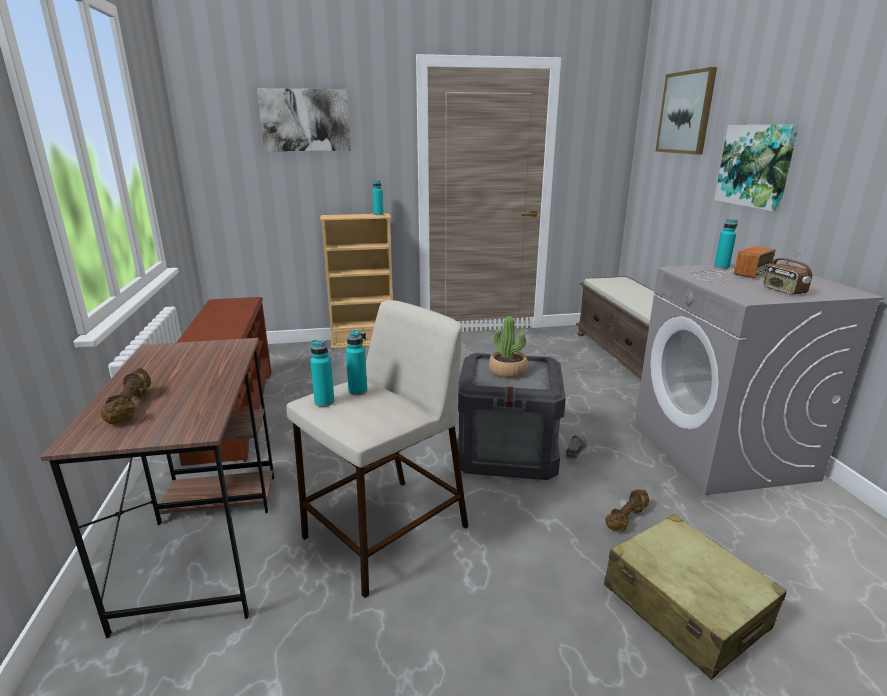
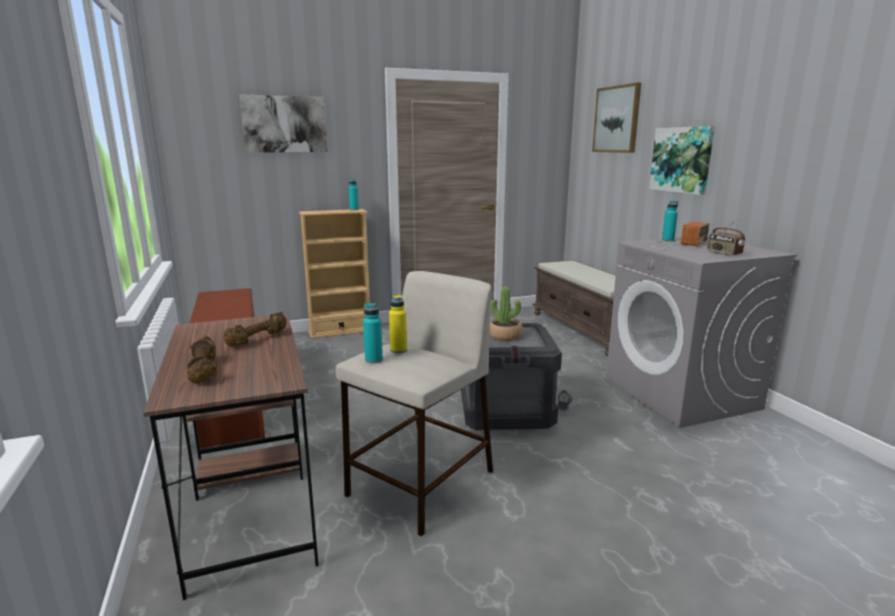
camera: 10 degrees left, 5 degrees down
(358, 391) = (398, 350): turquoise bottle -> yellow bottle
(627, 518) = (623, 451): brown dumbbell -> brown dumbbell (258, 339)
(684, 607) = (689, 510): beige suitcase -> none

